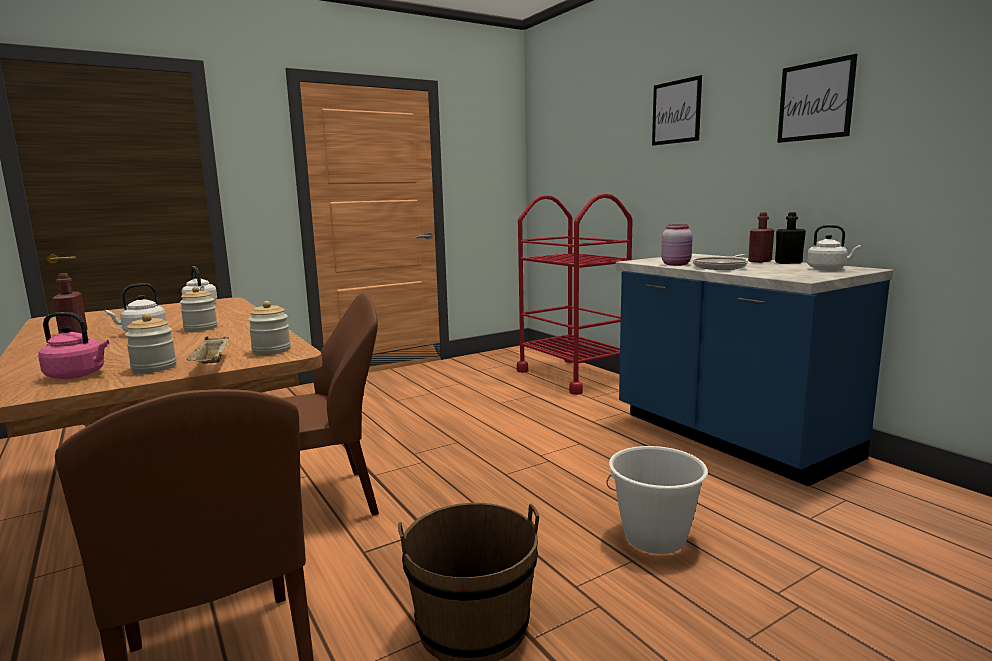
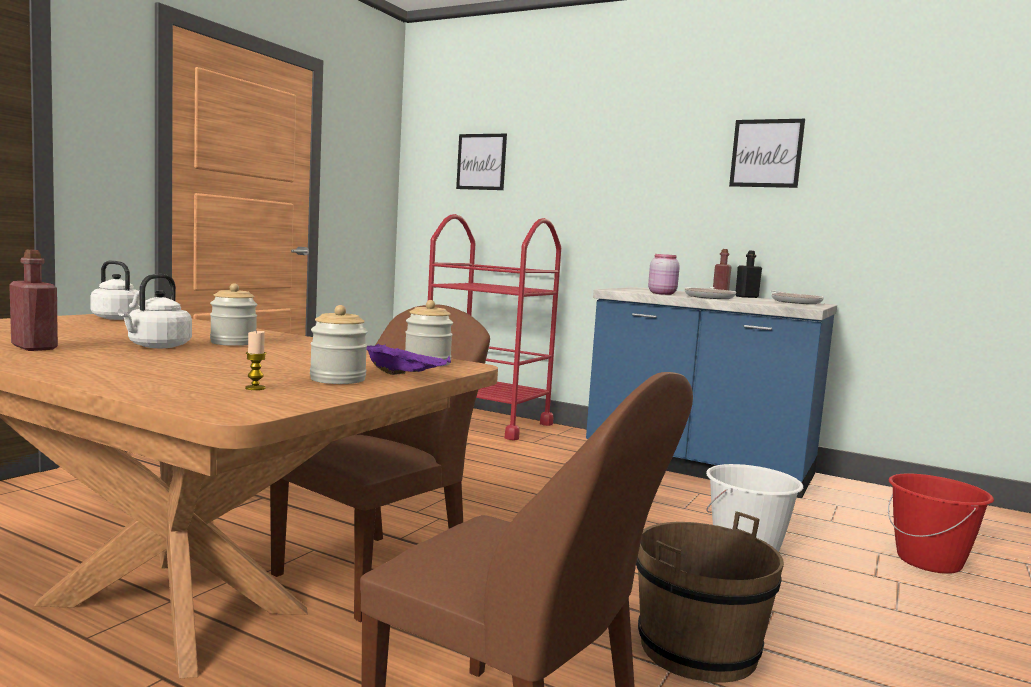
camera: 30 degrees left, 5 degrees down
(78, 375) = (255, 388): pink kettle -> candle
(212, 364) = (403, 375): beige tray -> purple tray
(676, 112) = (616, 144): picture -> picture (481, 162)
(828, 269) = (794, 302): white kettle -> frying pan
(880, 590) = (929, 561): none -> red bucket

